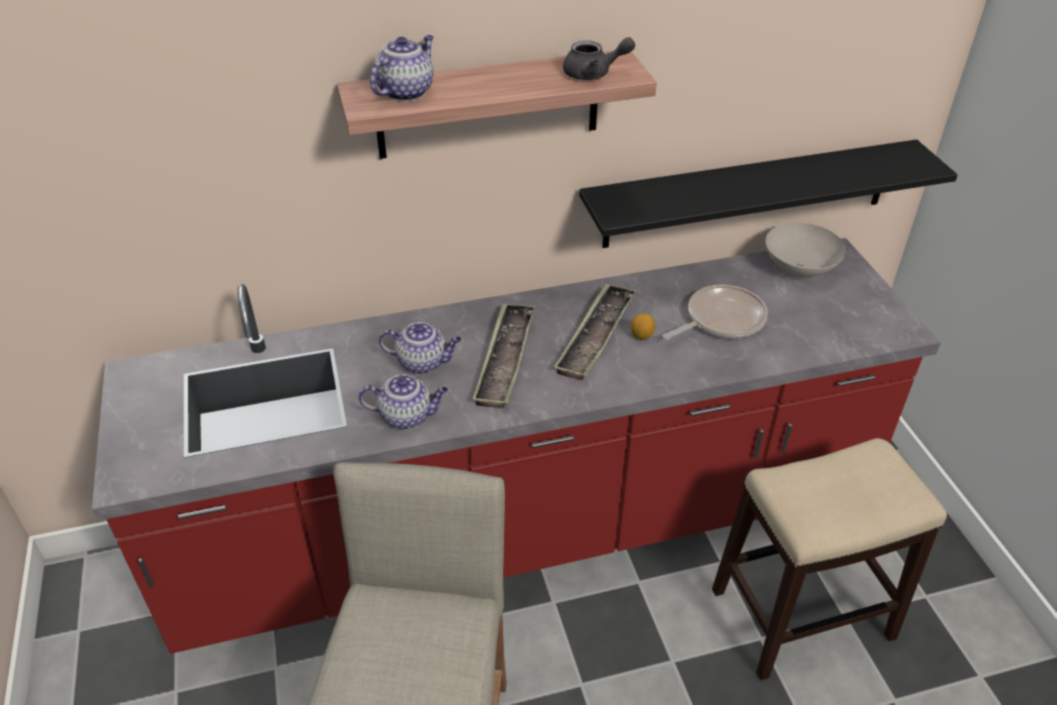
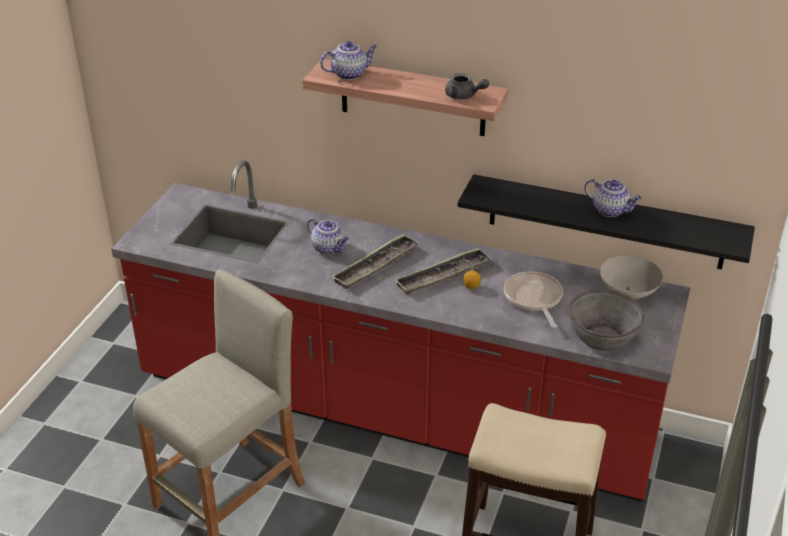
camera: 35 degrees right, 5 degrees down
(407, 416) = (293, 271): teapot -> teapot (610, 210)
(721, 319) = (533, 299): frying pan -> frying pan turned 105 degrees counterclockwise
(836, 333) = (602, 338): none -> grey bowl

